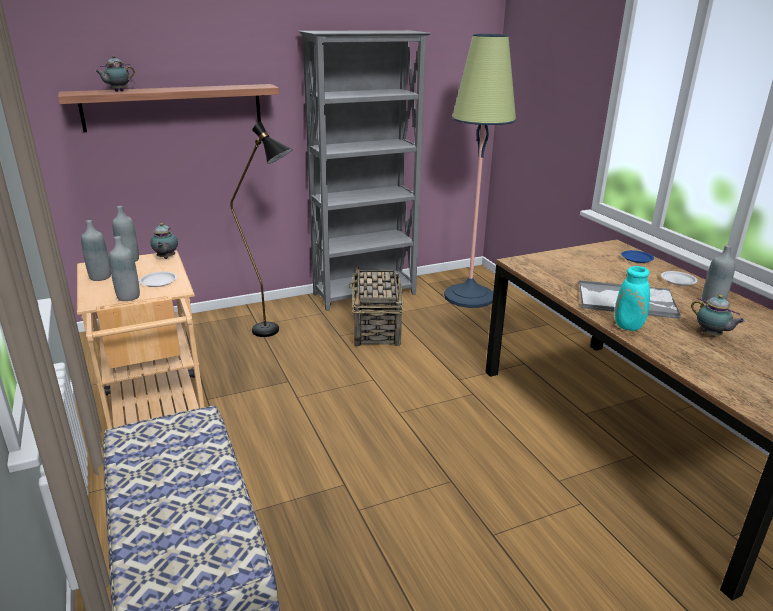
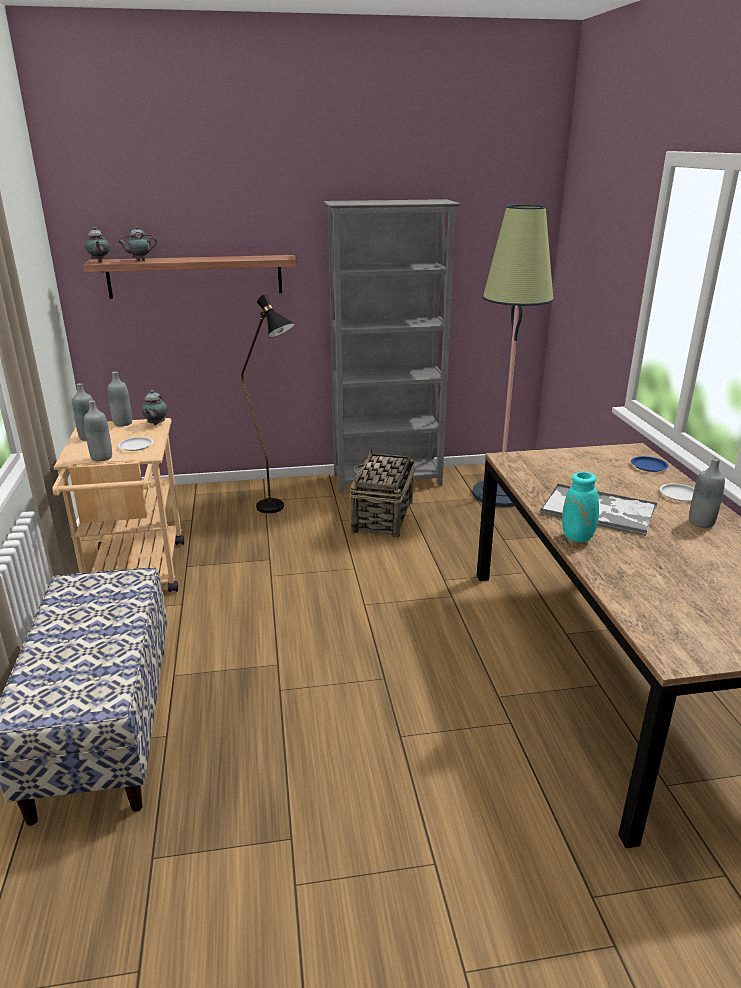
camera: 15 degrees right, 0 degrees up
(711, 335) = (668, 558): teapot -> teapot (99, 261)

